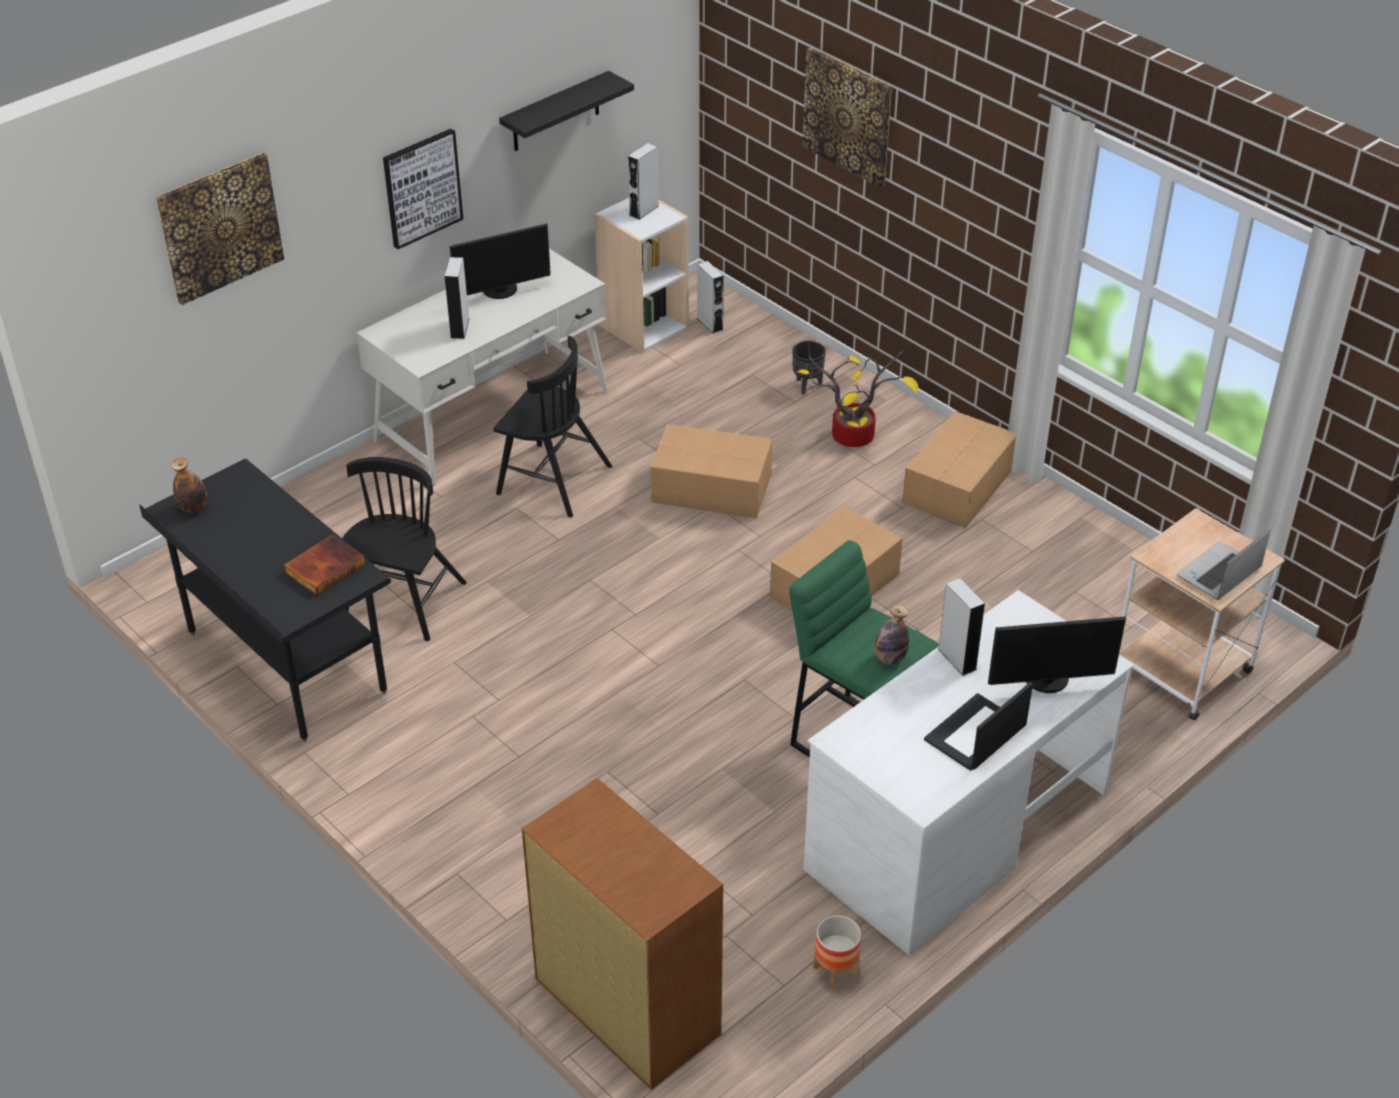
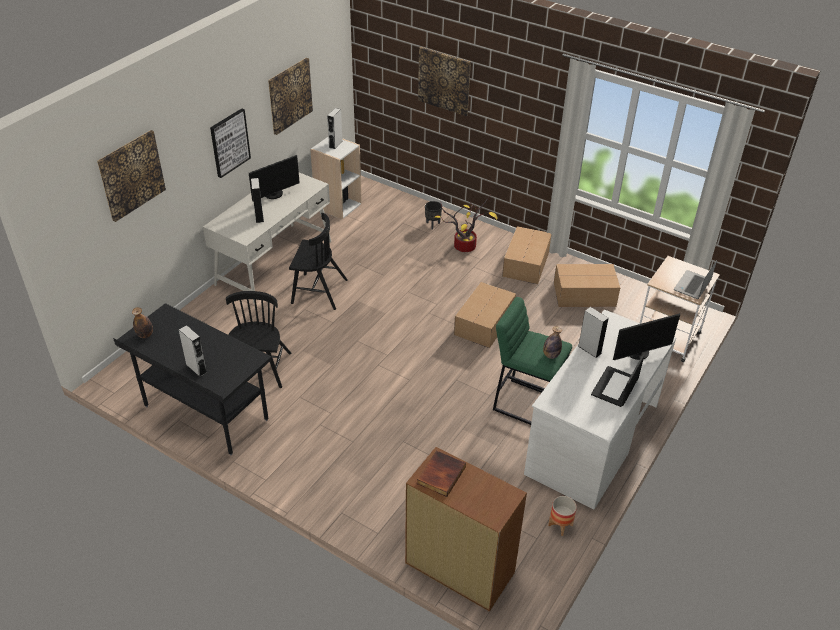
camera: 15 degrees left, 0 degrees up
(324, 567) = (233, 356): book -> book (440, 474)
(555, 112) = (290, 95): black shelf -> picture
(710, 324) = (372, 200): grey speaker -> grey speaker (196, 368)
(713, 489) = (404, 283): cardboard box -> cardboard box (585, 294)

